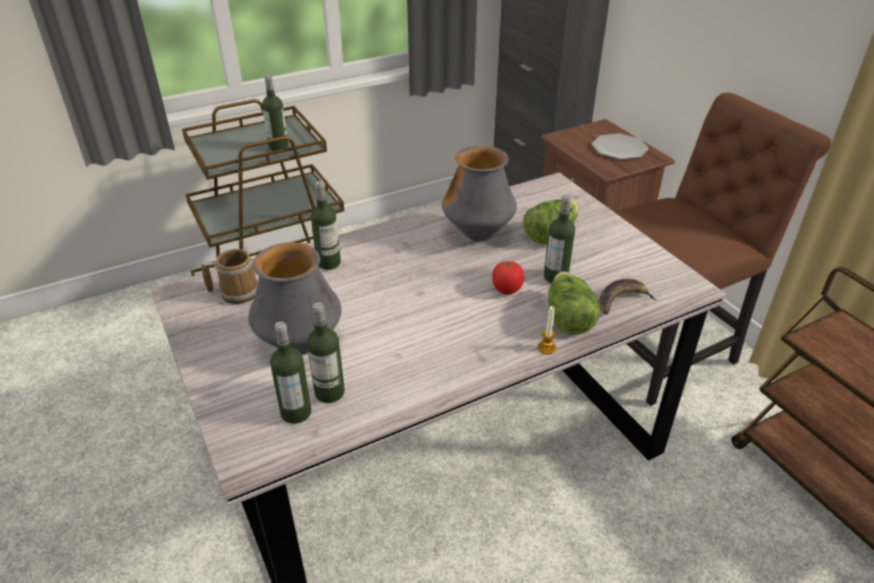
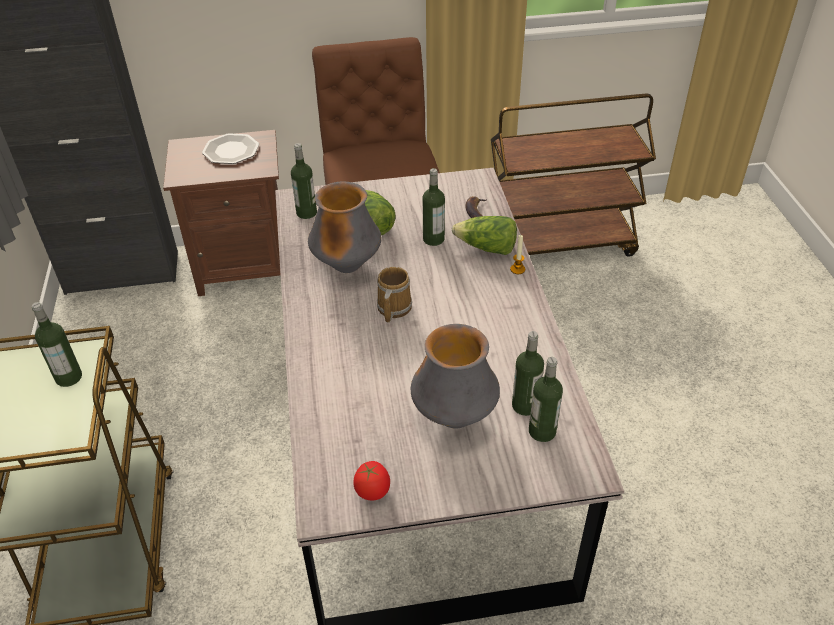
camera: 70 degrees left, 5 degrees up
(237, 292) = (347, 457): mug -> mug (392, 308)
(328, 263) = (334, 377): bottle -> bottle (306, 213)
(507, 289) = (436, 270): tomato -> tomato (372, 491)

